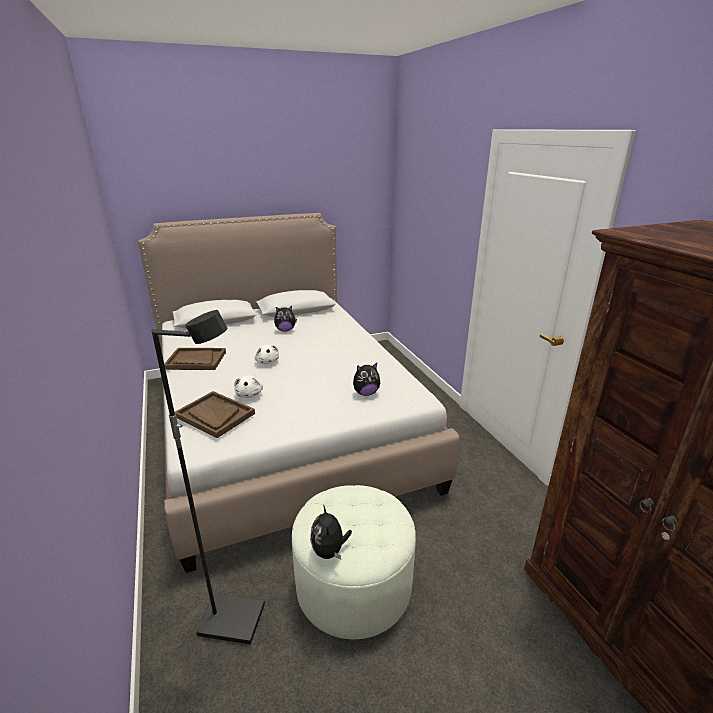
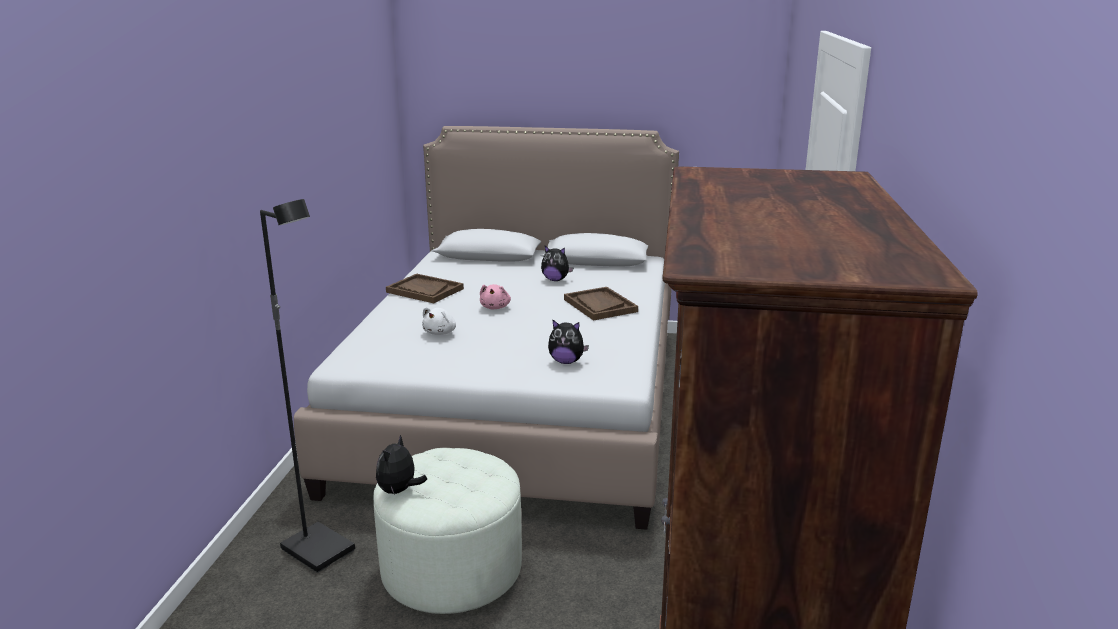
camera: 30 degrees right, 5 degrees down
(215, 415) = (387, 342): brown tray -> brown tray (600, 305)
(267, 362) = (495, 307): white plush toy -> pink plush toy

